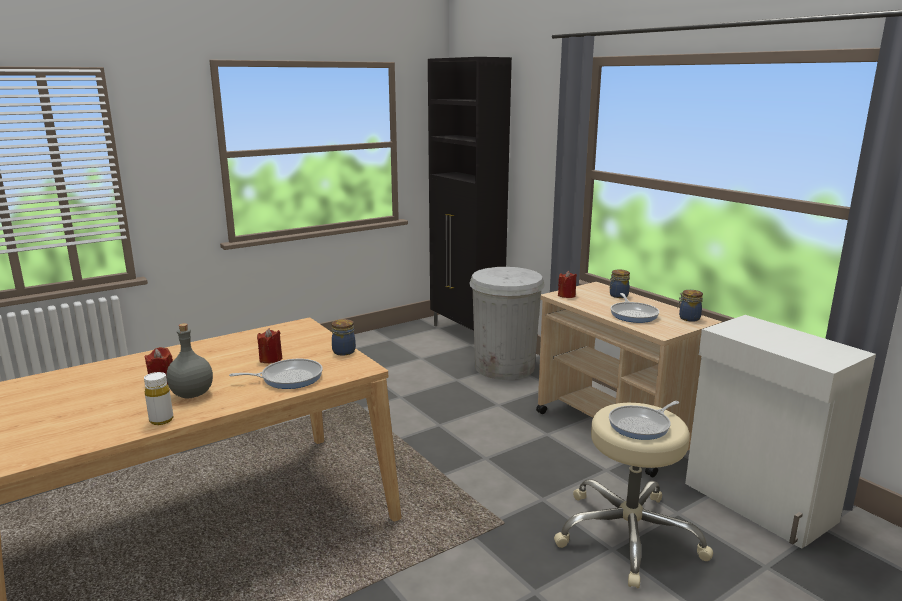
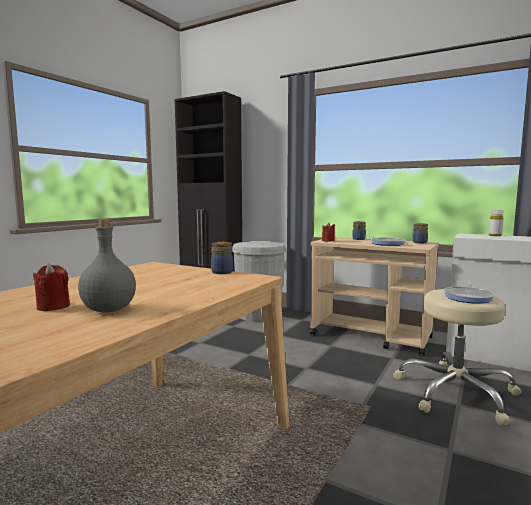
camera: 25 degrees left, 10 degrees down
(161, 420) = (100, 332): white bottle -> white bottle (495, 235)
(271, 359) = (159, 282): red candle -> none
(288, 378) = (200, 289): frying pan -> none

